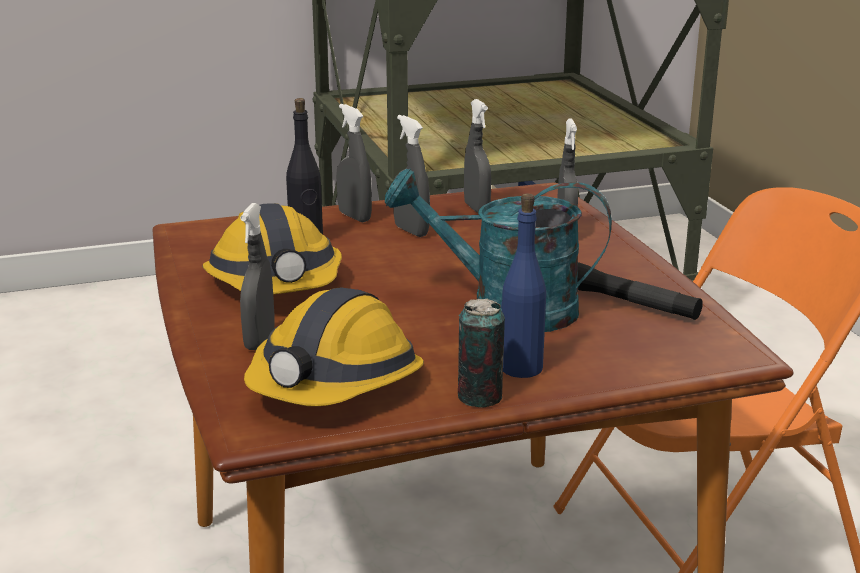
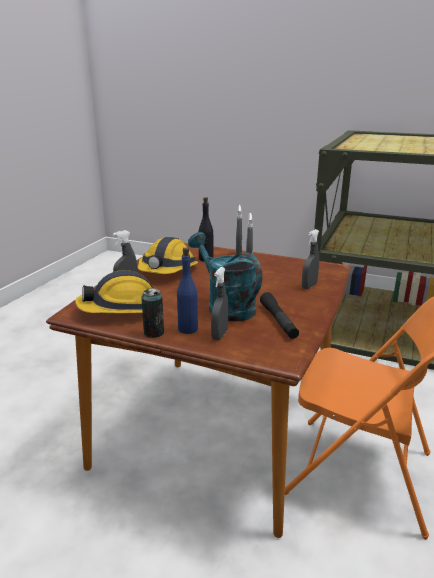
camera: 40 degrees right, 0 degrees up
(476, 208) = (291, 266): grey spray bottle -> grey spray bottle (219, 335)

